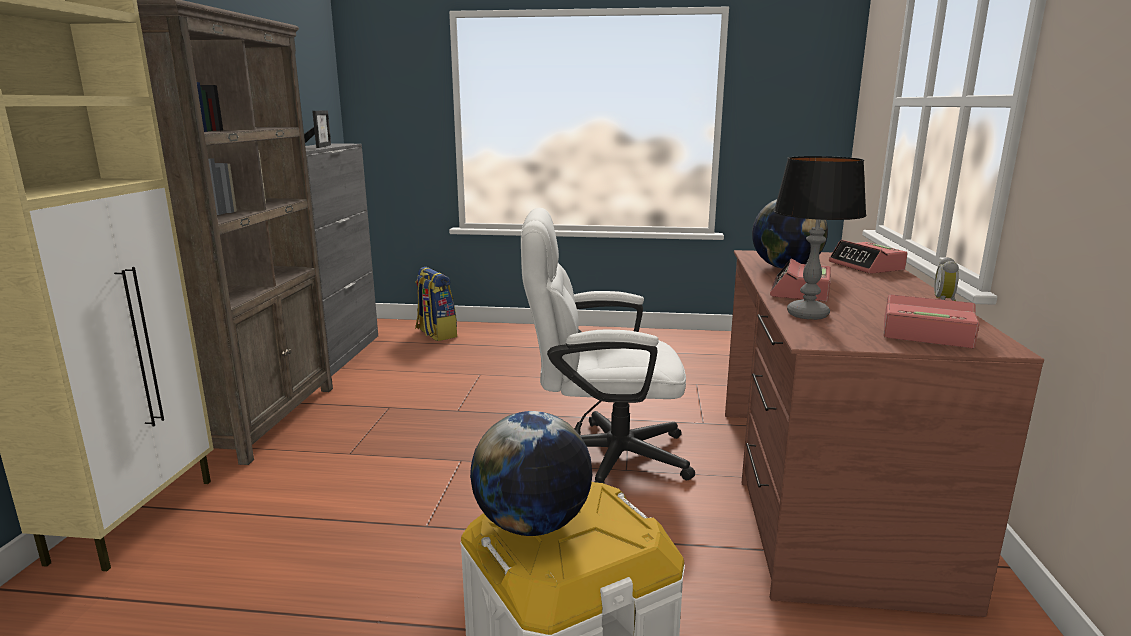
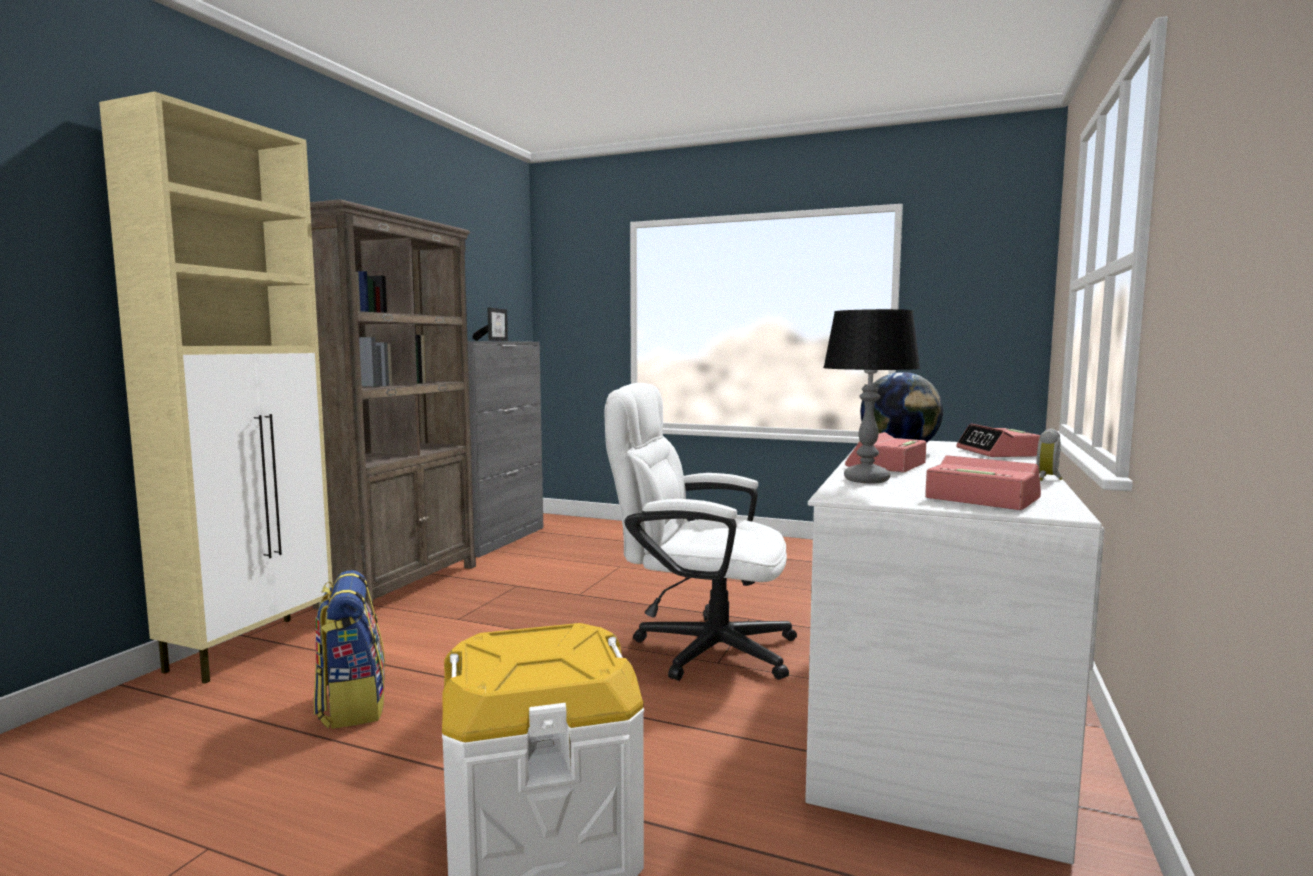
camera: 15 degrees right, 10 degrees down
(435, 334) = (598, 530): backpack -> backpack (352, 705)
(532, 525) = (503, 649): globe -> none
(822, 492) = (932, 709): brown desk -> white desk

